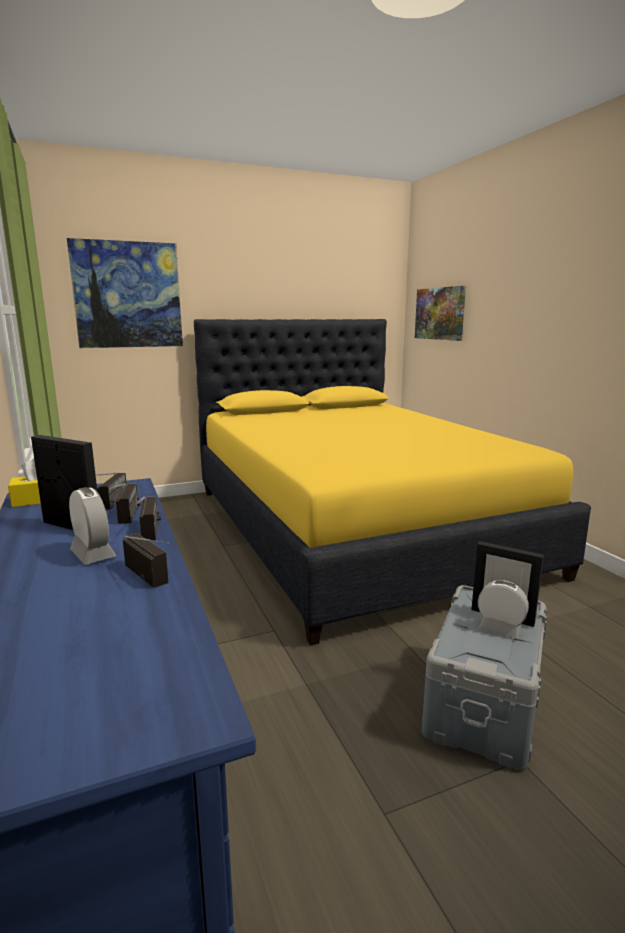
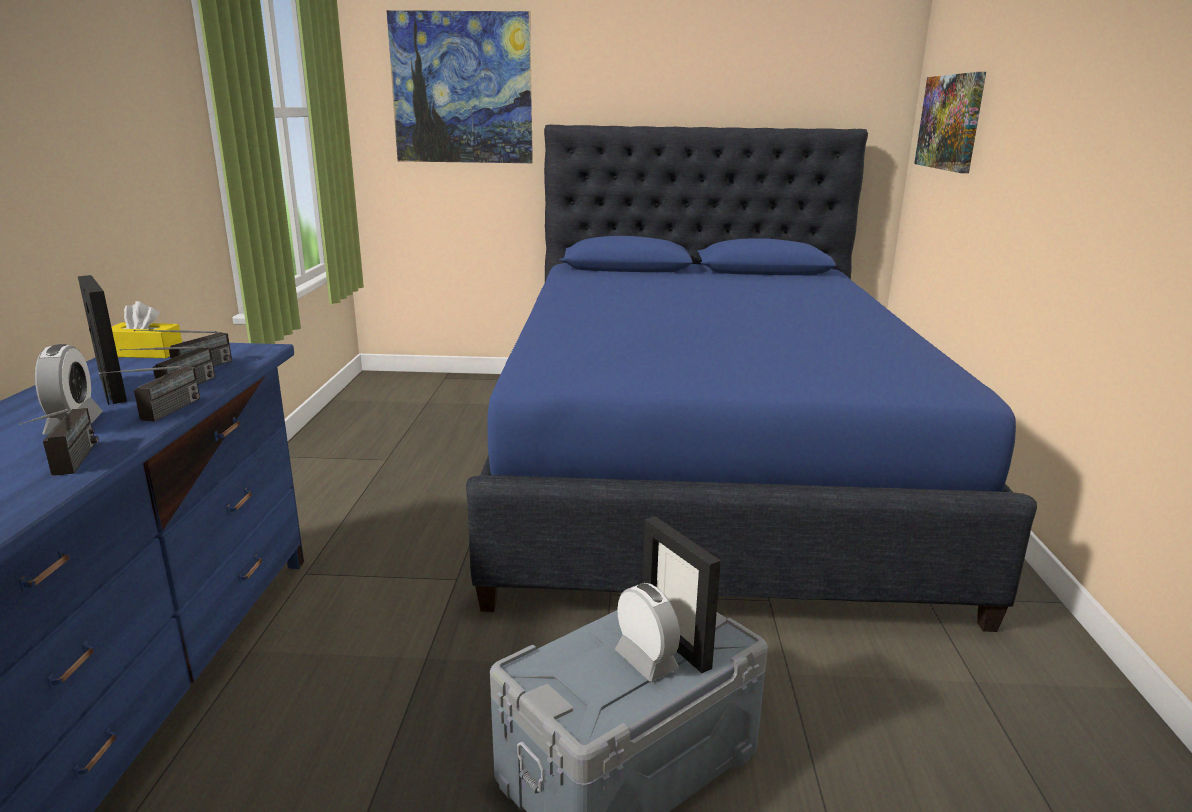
camera: 25 degrees right, 5 degrees up
(354, 528) = (706, 464): yellow bed -> blue bed

